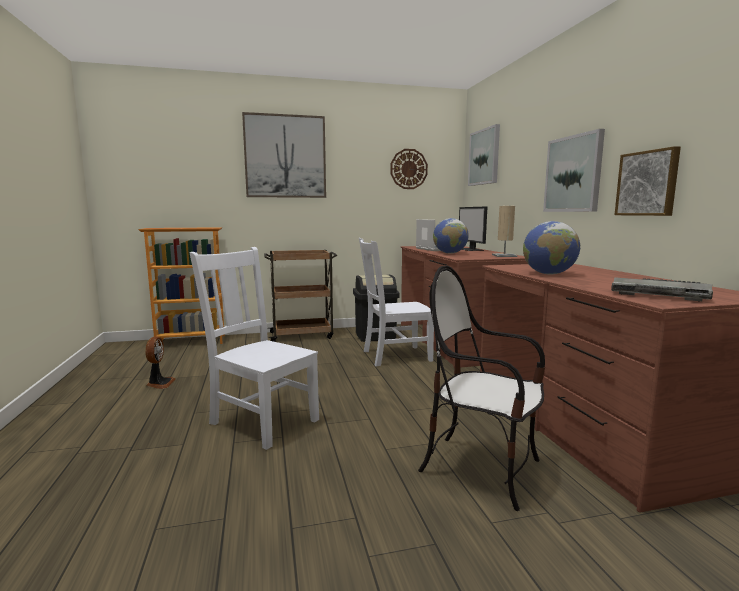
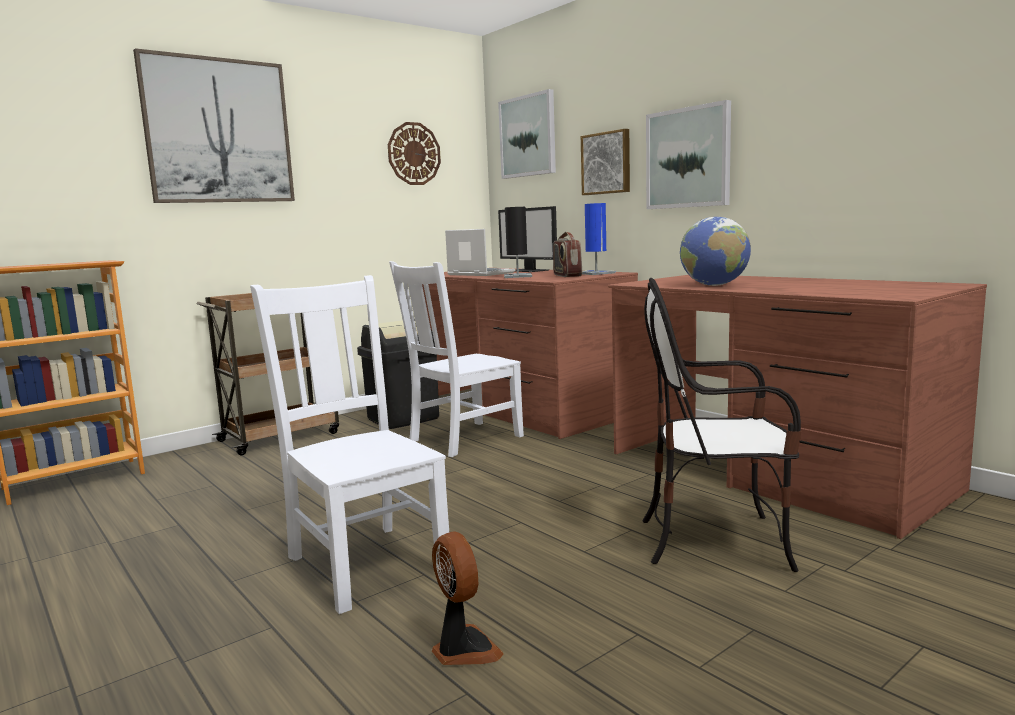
camera: 25 degrees left, 0 degrees up
(159, 383) = (100, 556): fan -> fan (463, 649)
(262, 420) = (365, 562): white chair -> white chair turned 45 degrees clockwise
(450, 253) = (517, 276): globe -> black table lamp
(480, 255) = (567, 275): none -> radio
(504, 255) = (596, 273): beige table lamp -> blue table lamp
(648, 183) = (799, 167): picture -> picture (607, 163)
(657, 295) = (878, 292): keyboard -> none

